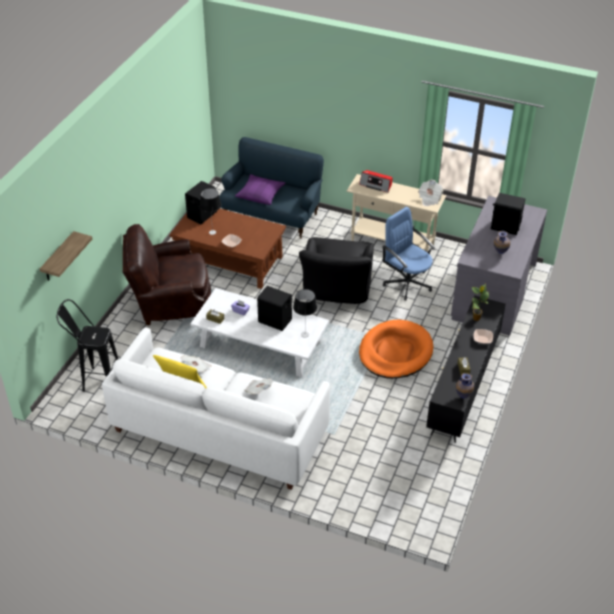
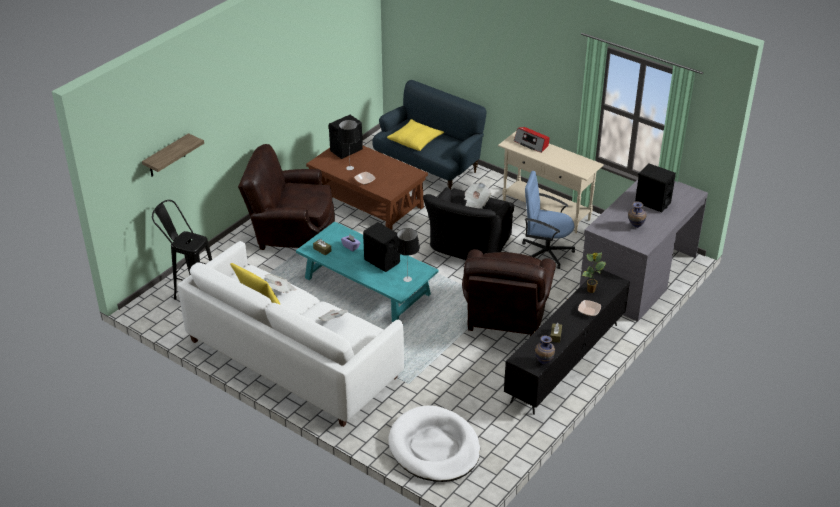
camera: 15 degrees right, 5 degrees down
(260, 194) = (415, 140): purple pillow -> yellow pillow
(260, 345) = (366, 286): white coffee table -> turquoise coffee table
(381, 493) = (434, 448): none -> white dog bed
(395, 352) = (505, 317): orange dog bed -> brown armchair
(407, 283) = (545, 252): blue office chair -> blue office chair turned 45 degrees counterclockwise
(429, 199) = (583, 165): newspaper -> newspaper (476, 203)

